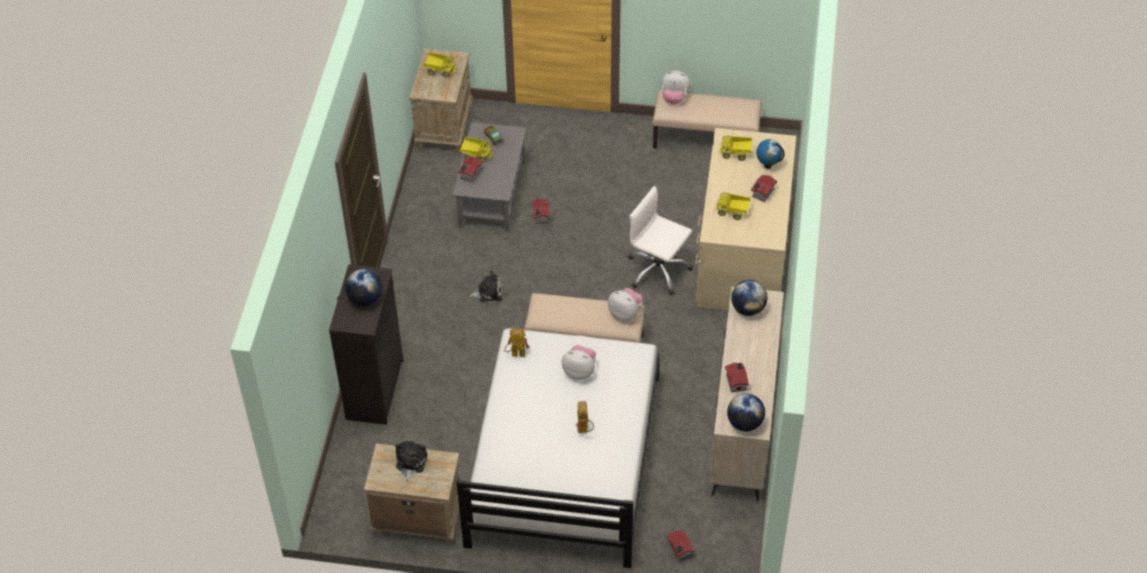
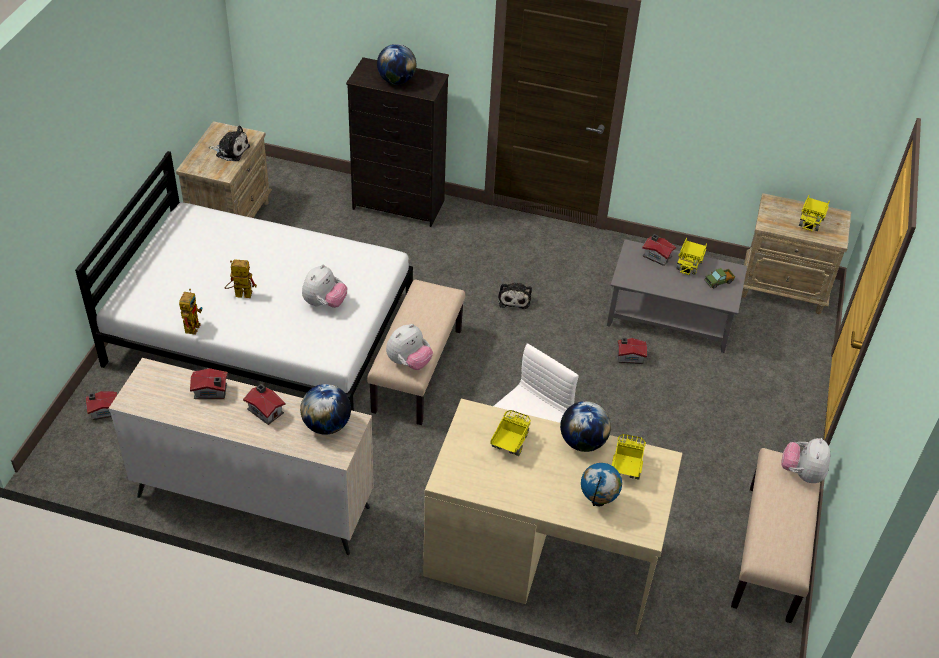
camera: 95 degrees right, 5 degrees down
(515, 354) = (364, 254): toy robot -> toy robot (192, 325)
(745, 423) = (144, 388): globe -> globe (582, 442)
(762, 193) = (541, 483): toy house -> toy house (265, 410)

